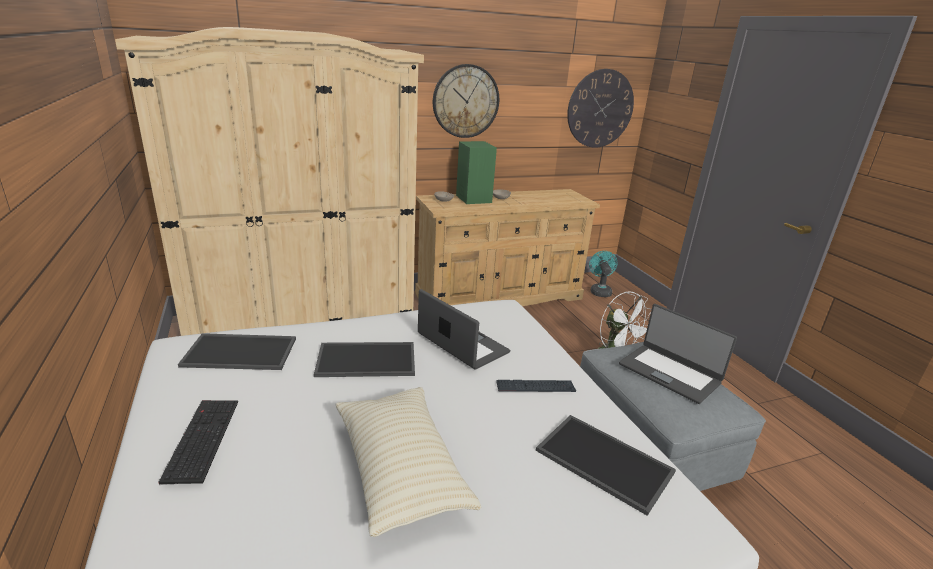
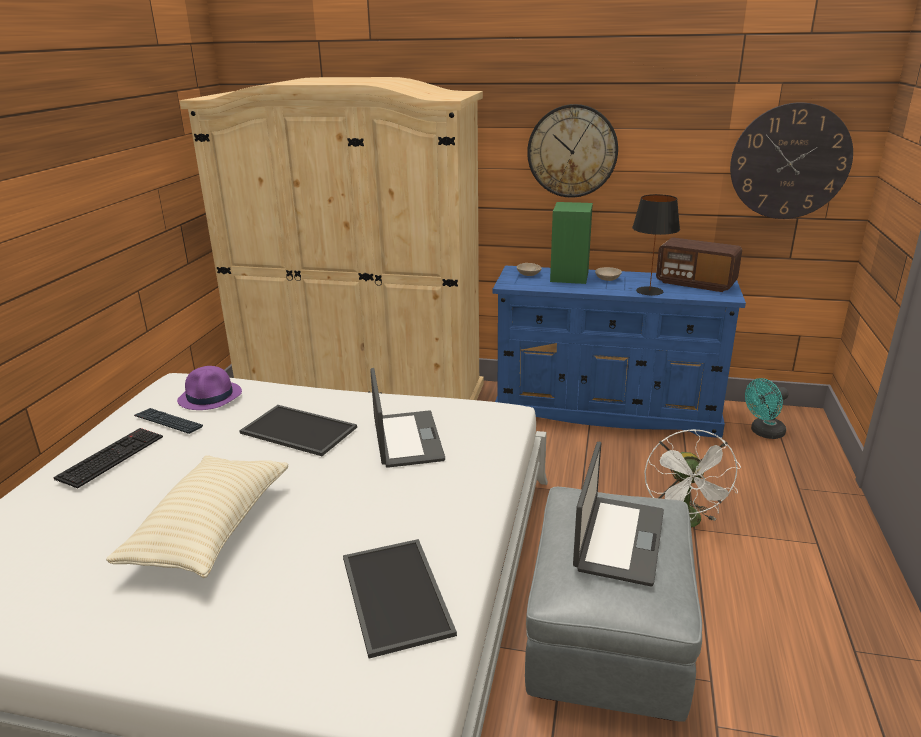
camera: 35 degrees right, 0 degrees up
(241, 351) = (210, 397): tray -> purple hat
(500, 296) = (607, 409): beige dresser -> blue dresser
(535, 387) = (424, 502): keyboard -> keyboard (168, 422)
(538, 203) = (649, 291): none -> black table lamp
(556, 195) = (695, 283): none -> radio
(599, 291) = (763, 433): turquoise fan -> turquoise fan turned 150 degrees counterclockwise
(670, 373) = (618, 539): laptop -> laptop turned 150 degrees counterclockwise

